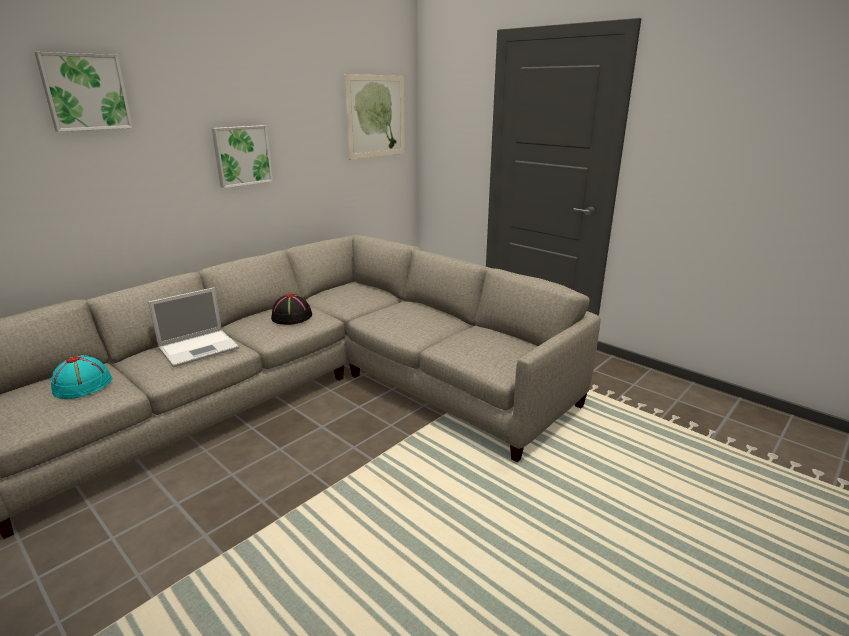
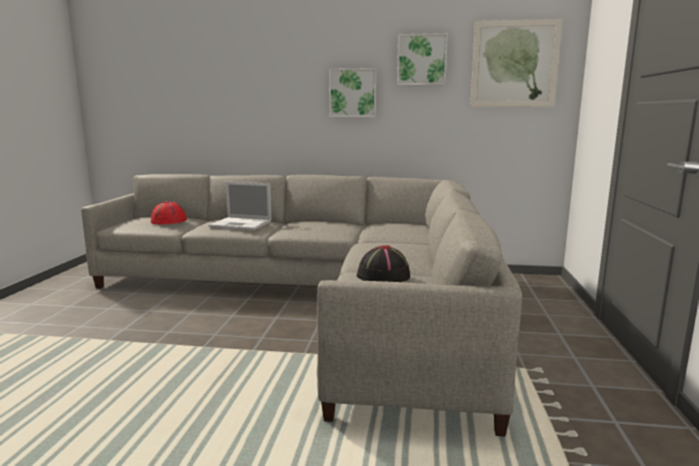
camera: 55 degrees right, 10 degrees down
(83, 385) = (169, 221): turquoise hat -> red hat
(85, 92) = (247, 42): picture -> picture (421, 60)
(291, 317) = (322, 226): black hat -> black hat (383, 276)

